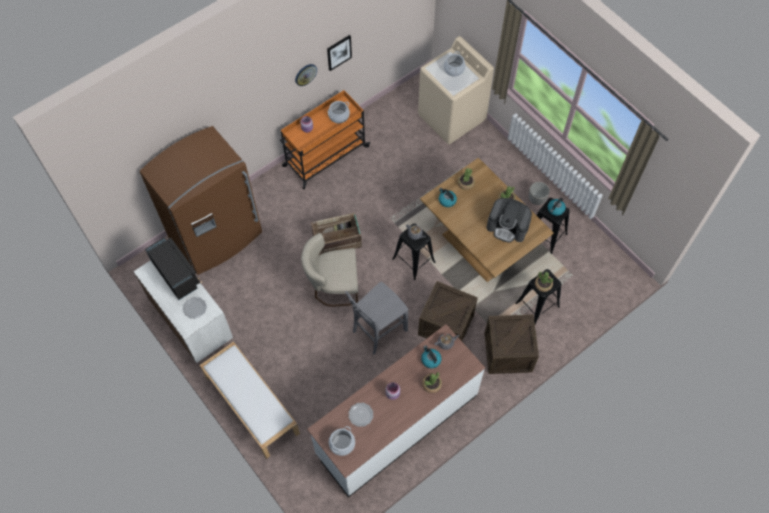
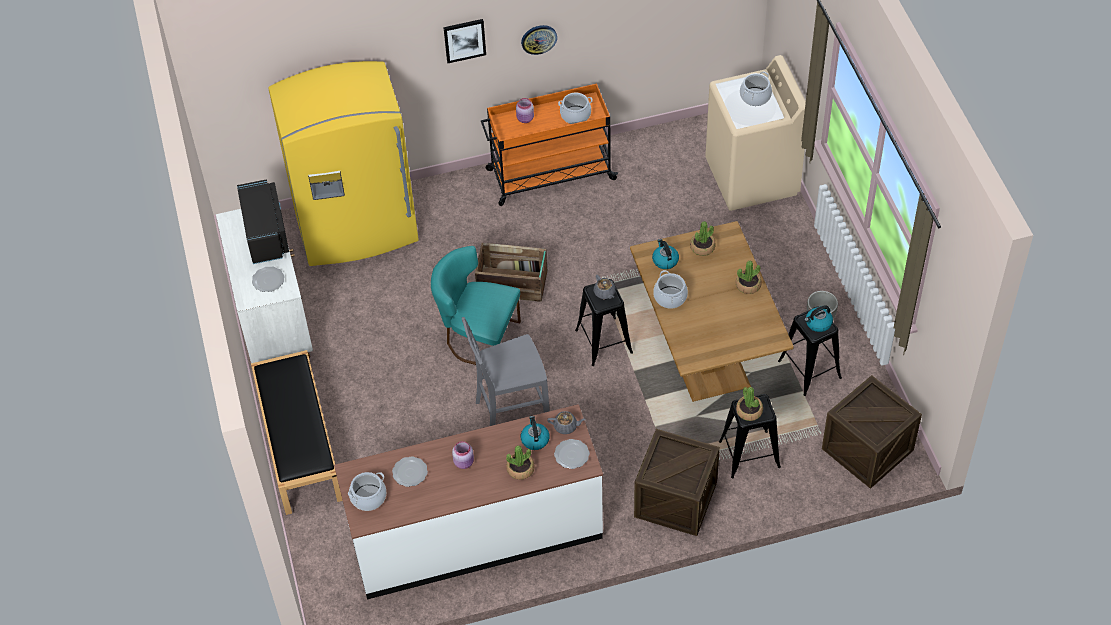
camera: 25 degrees right, 10 degrees down
(217, 237) = (357, 229): brown fridge -> yellow fridge
(251, 404) = (299, 444): white bench -> black bench
(333, 286) = (477, 338): beige chair -> turquoise chair
(339, 52) = (595, 24): picture -> picture (464, 40)
(446, 325) = (606, 436): crate -> crate (867, 449)
(459, 361) = (572, 454): none -> plate
(462, 225) = (670, 297): none -> cooking pot
(508, 227) = (732, 319): coffee machine -> none

